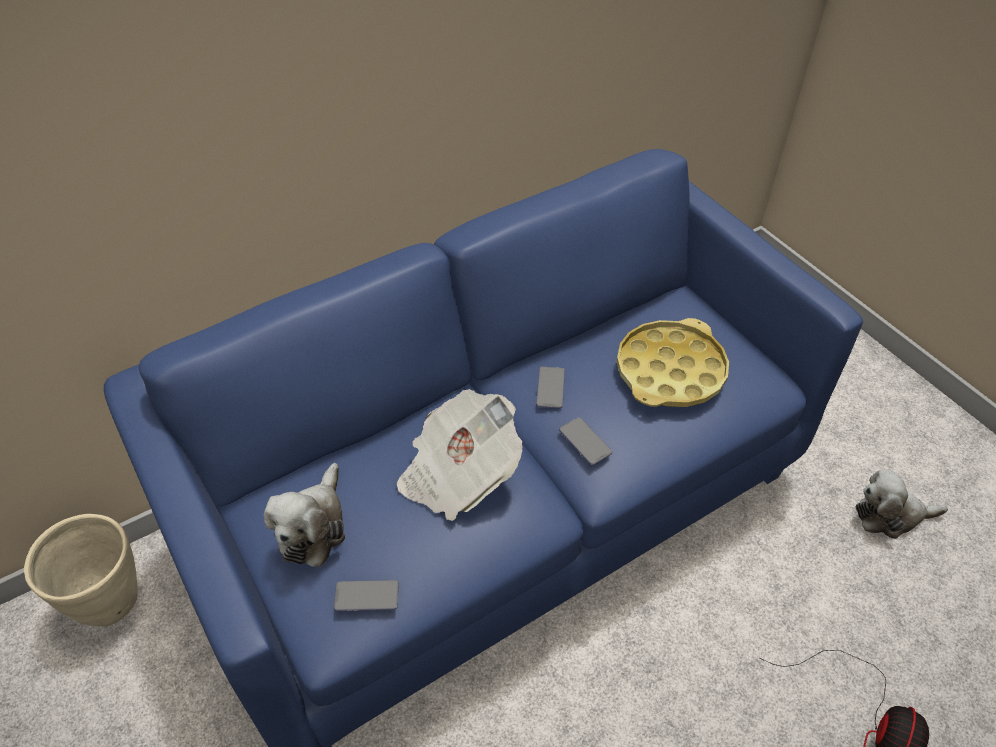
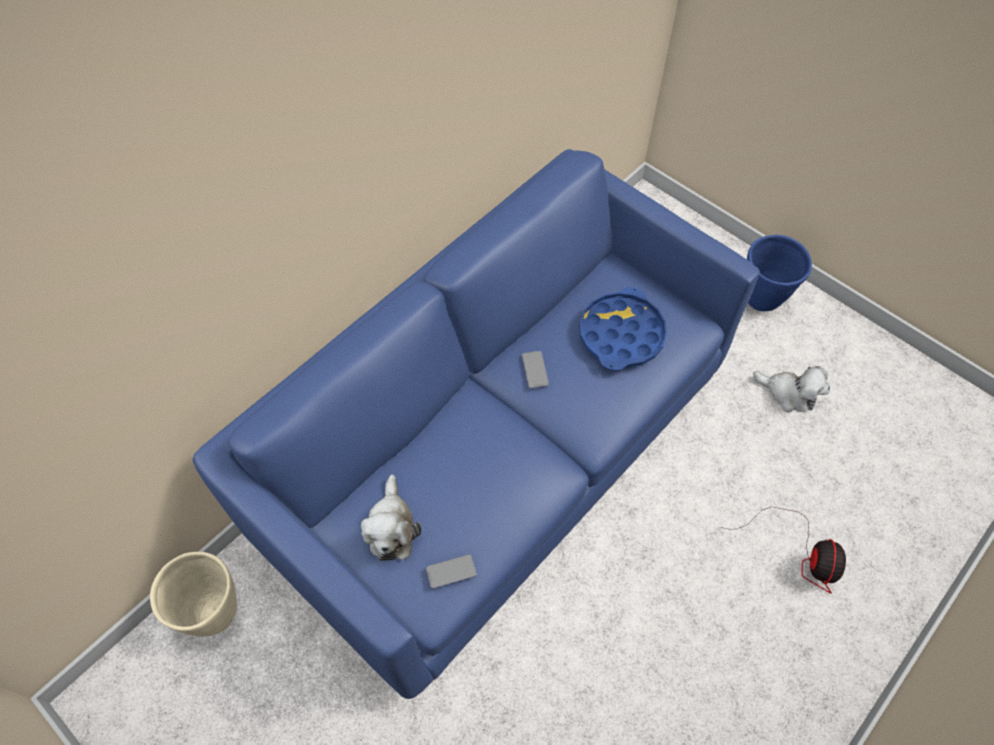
camera: 15 degrees left, 10 degrees up
(458, 473) = (487, 459): newspaper -> none
(585, 442) = (574, 409): phone -> none
(670, 371) = (621, 334): yellow tray -> blue tray
(876, 399) = (762, 299): none -> blue planter
(890, 515) = (789, 393): plush toy -> plush toy turned 135 degrees counterclockwise

